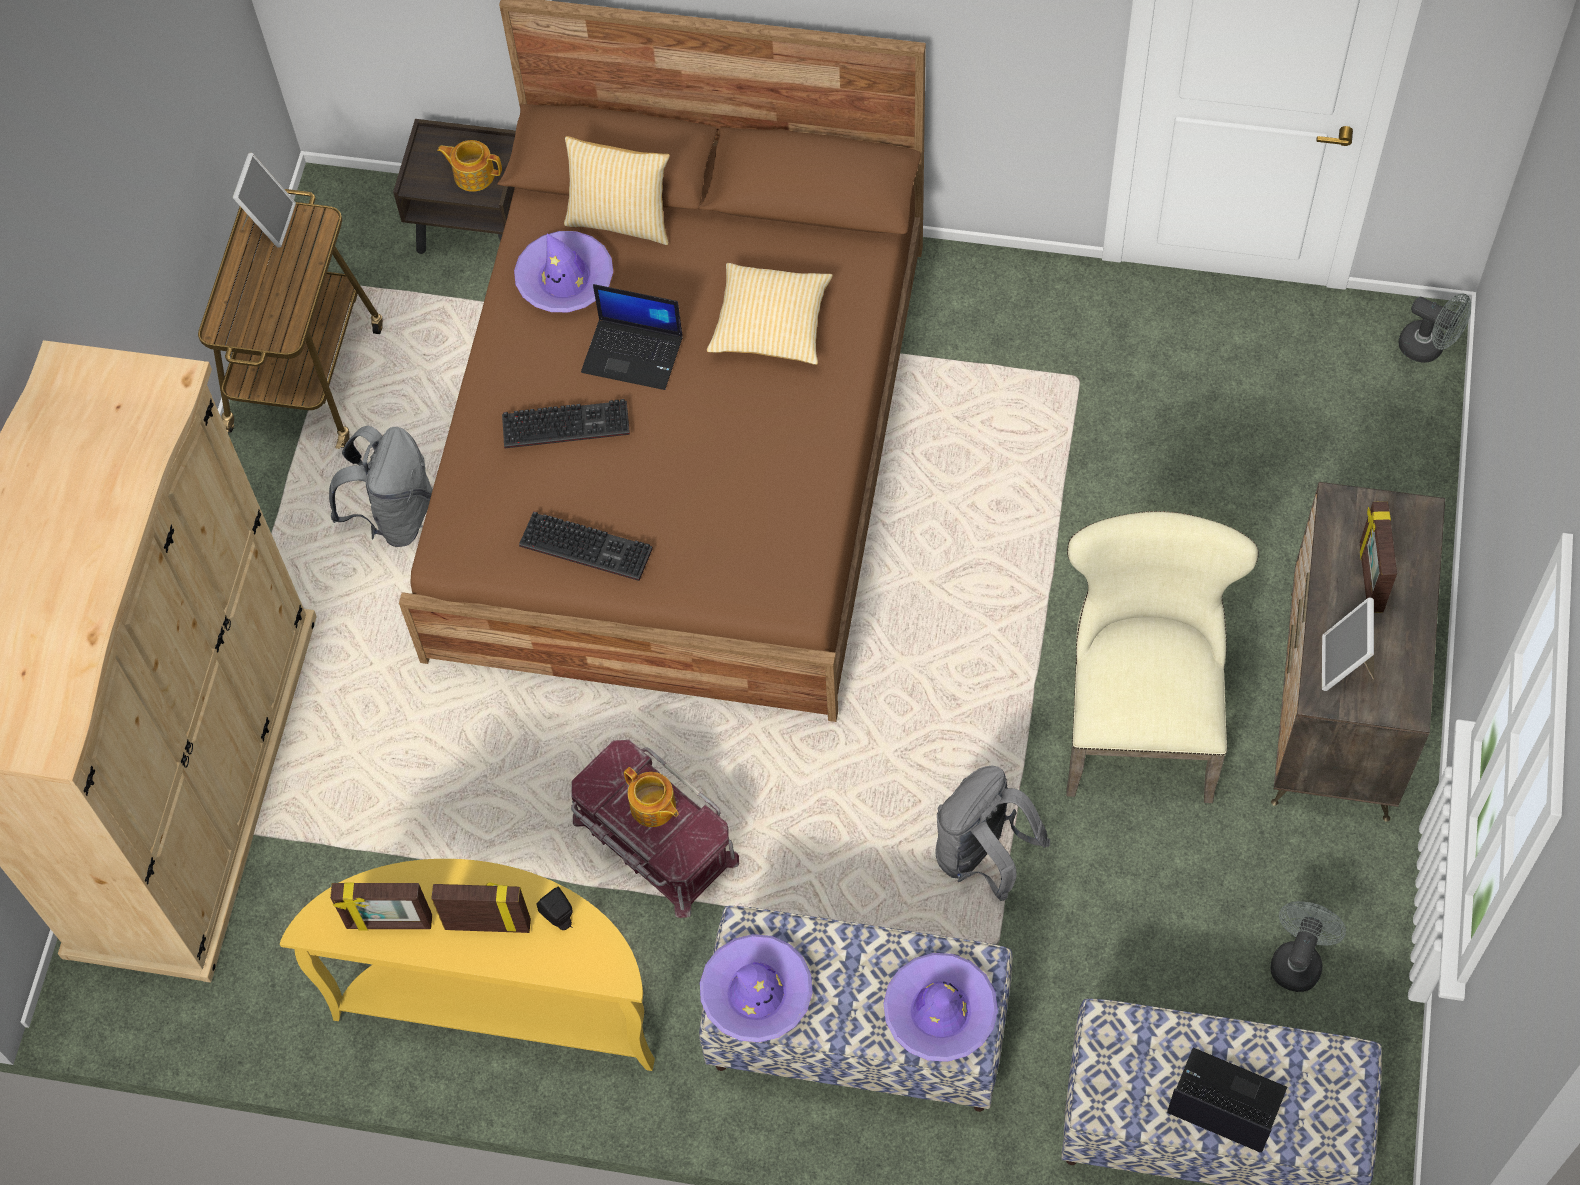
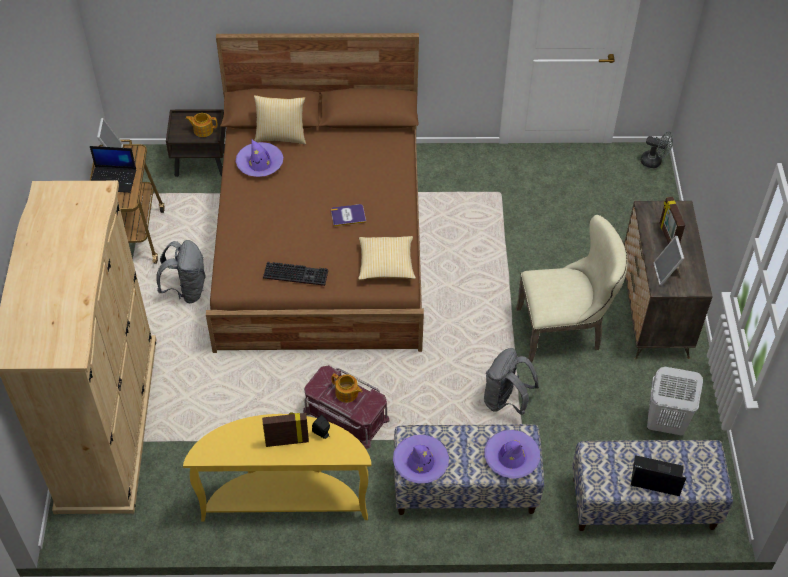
camera: 15 degrees left, 10 degrees down
(389, 923) = (237, 448): picture frame -> none
(568, 423) = (275, 222): keyboard -> none
(634, 354) = (300, 190): laptop -> laptop (113, 179)
(720, 425) = (348, 215): none -> book
(771, 326) = (362, 172): pillow -> pillow (386, 265)
(1139, 717) = (564, 330): beige chair -> beige chair turned 90 degrees clockwise
(1298, 959) = (664, 424): grey fan -> white laundry basket

